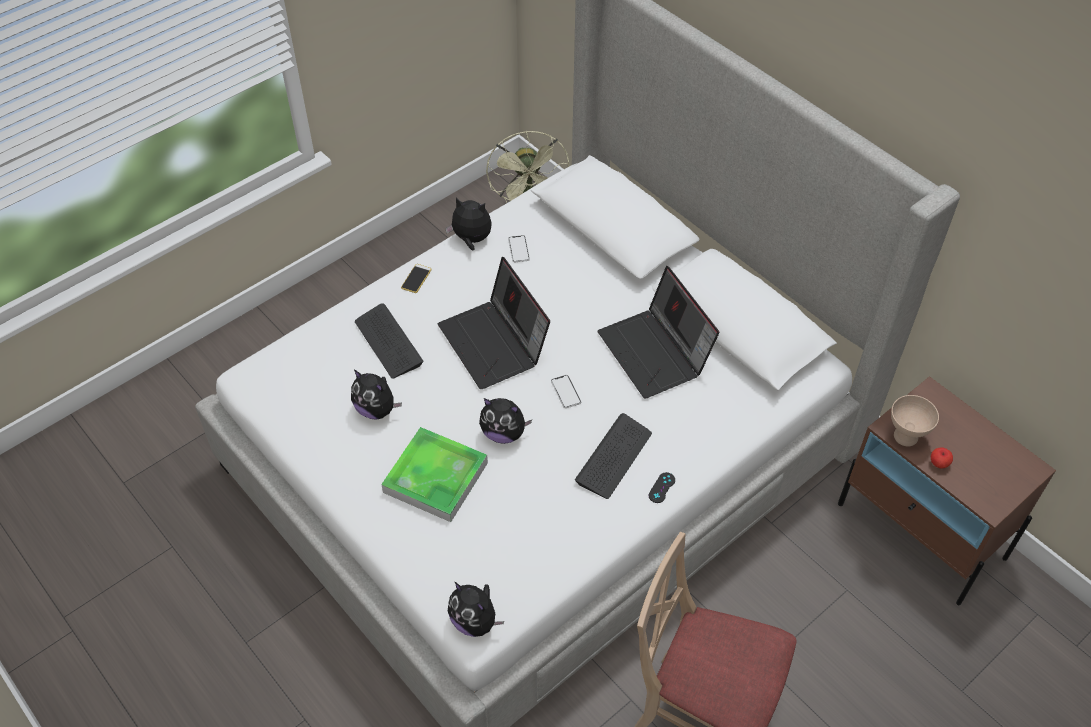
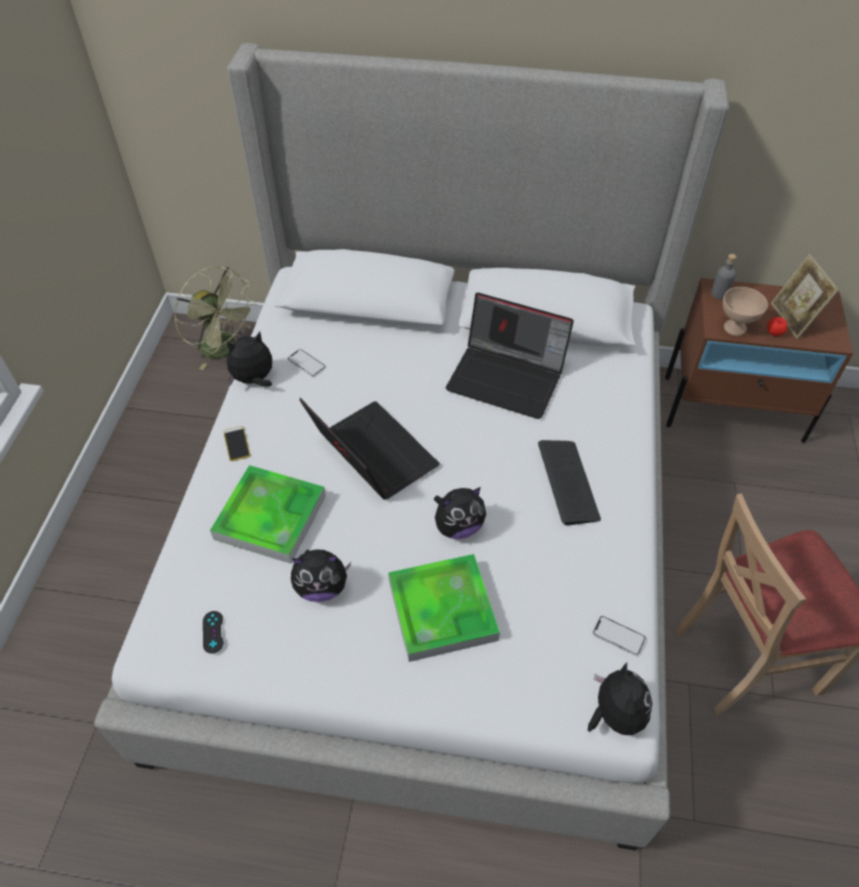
camera: 40 degrees left, 0 degrees up
(388, 342) = (270, 517): keyboard -> tray
(475, 621) = (614, 715): plush toy -> plush toy turned 105 degrees counterclockwise
(495, 344) = (370, 454): laptop -> laptop turned 150 degrees counterclockwise
(565, 392) = (472, 455): phone -> phone (618, 636)
(662, 488) = (628, 481): black game controller -> black game controller (213, 632)
(929, 399) = (719, 293): none -> grey bottle
(972, 464) = (792, 319): none -> picture frame

